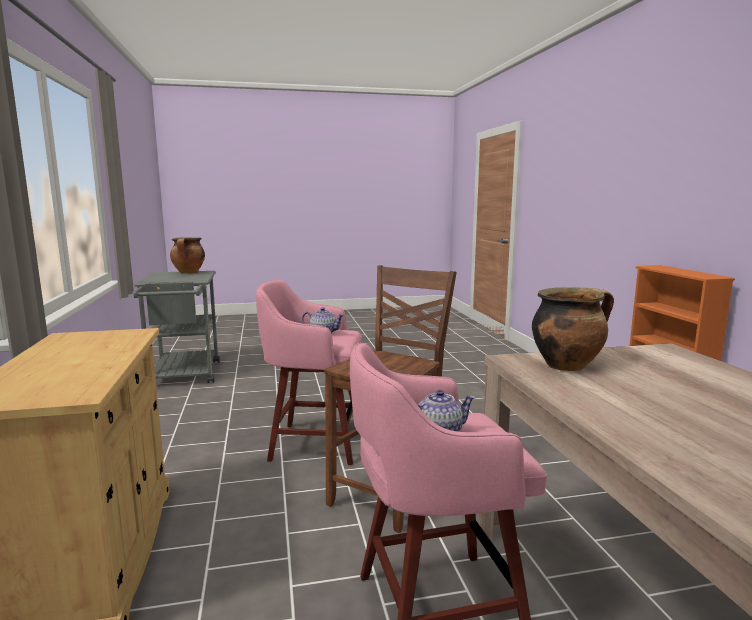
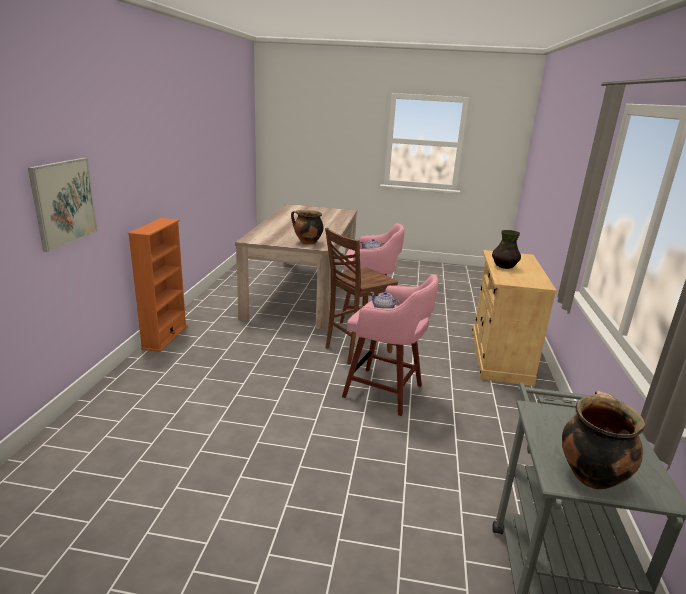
camera: 160 degrees left, 10 degrees up
(99, 358) = (504, 266): none -> vase
(608, 204) = (64, 202): none -> picture

